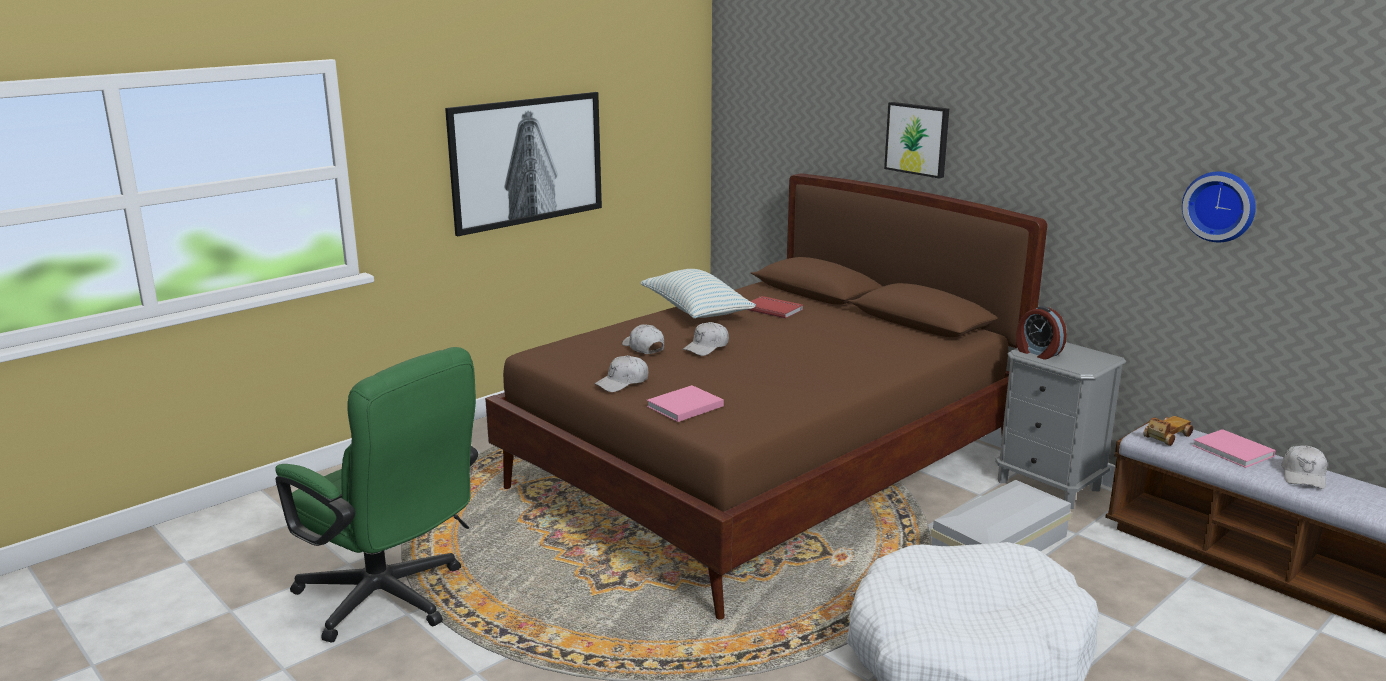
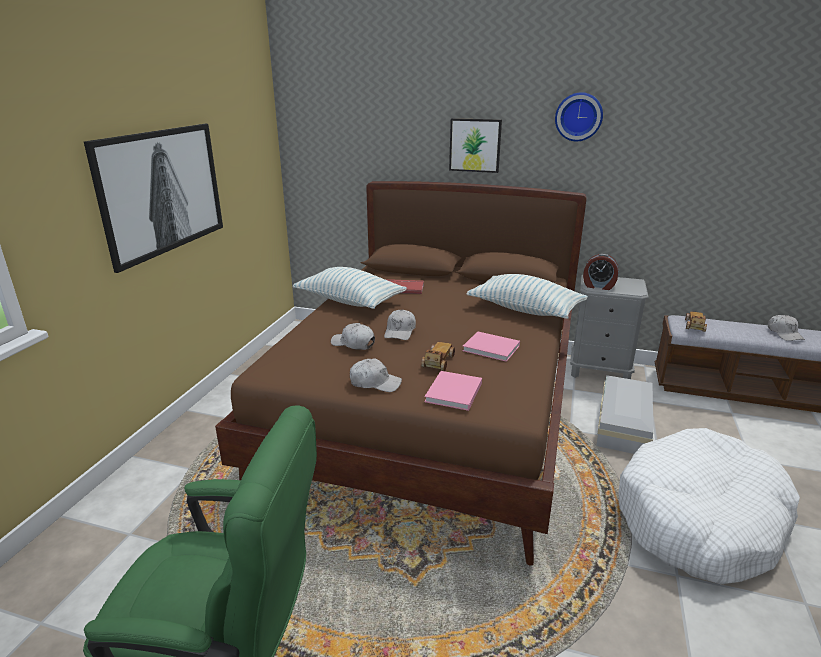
camera: 30 degrees left, 5 degrees up
(622, 383) = (375, 383): white cap -> white cap turned 105 degrees counterclockwise
(707, 381) = (438, 362): none -> toy car
(884, 356) = (525, 310): none -> pillow
(1220, 206) = (714, 170): wall clock -> wall clock (578, 116)
(1234, 451) = (736, 327): pink book -> pink book (492, 348)

